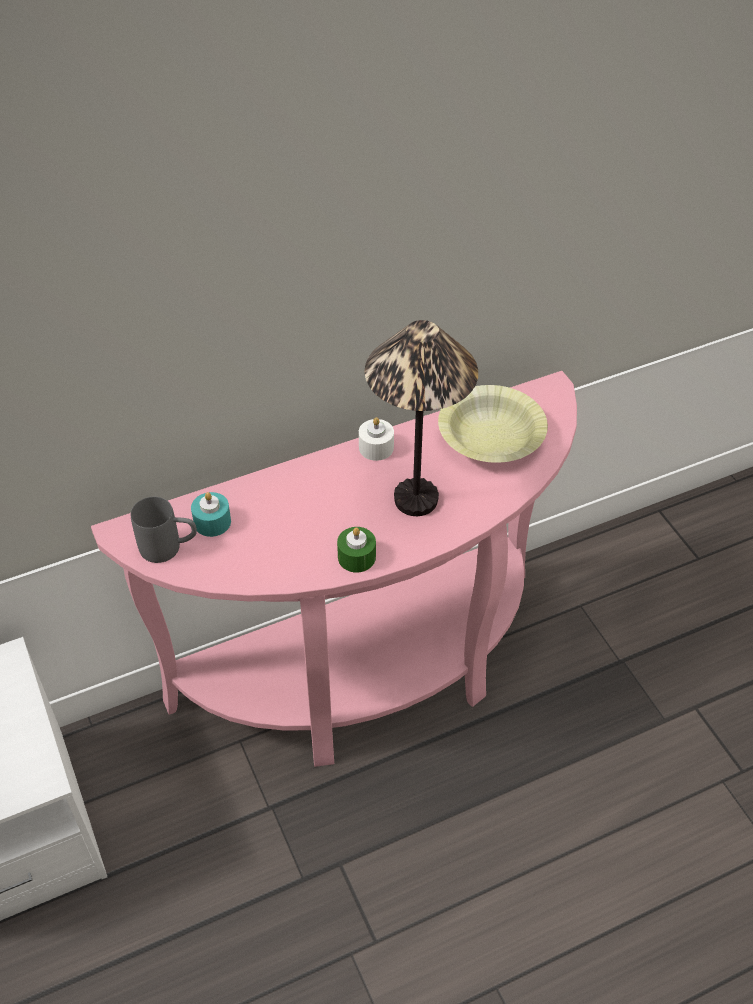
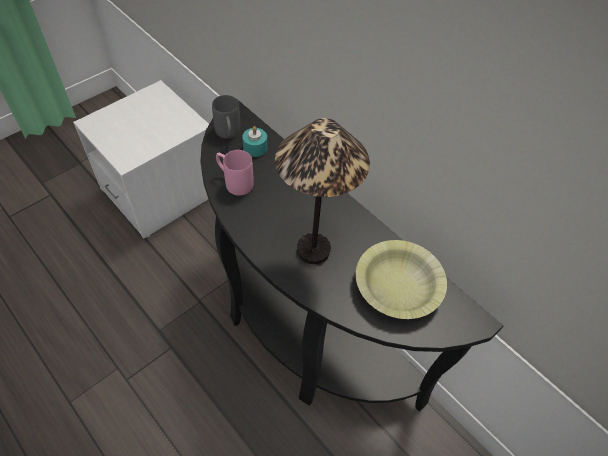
camera: 70 degrees right, 5 degrees up
(269, 558) = (234, 182): none -> pink mug
(356, 557) = (249, 227): green candle -> none
(371, 675) = (302, 330): pink console table -> black console table
(376, 447) = (354, 215): white candle -> none

